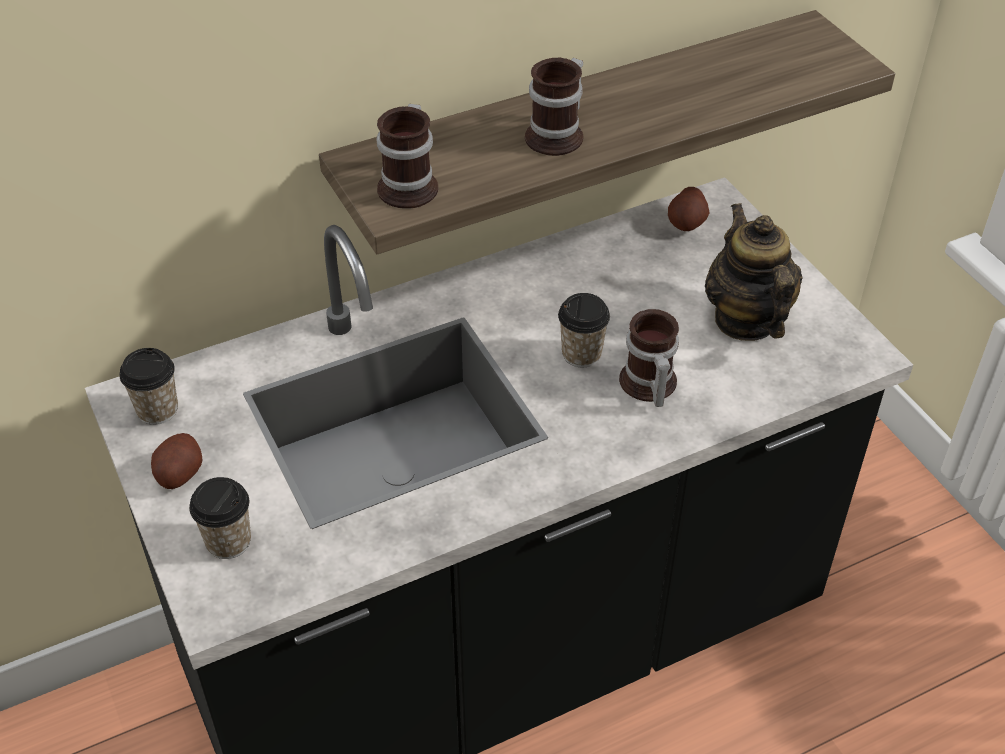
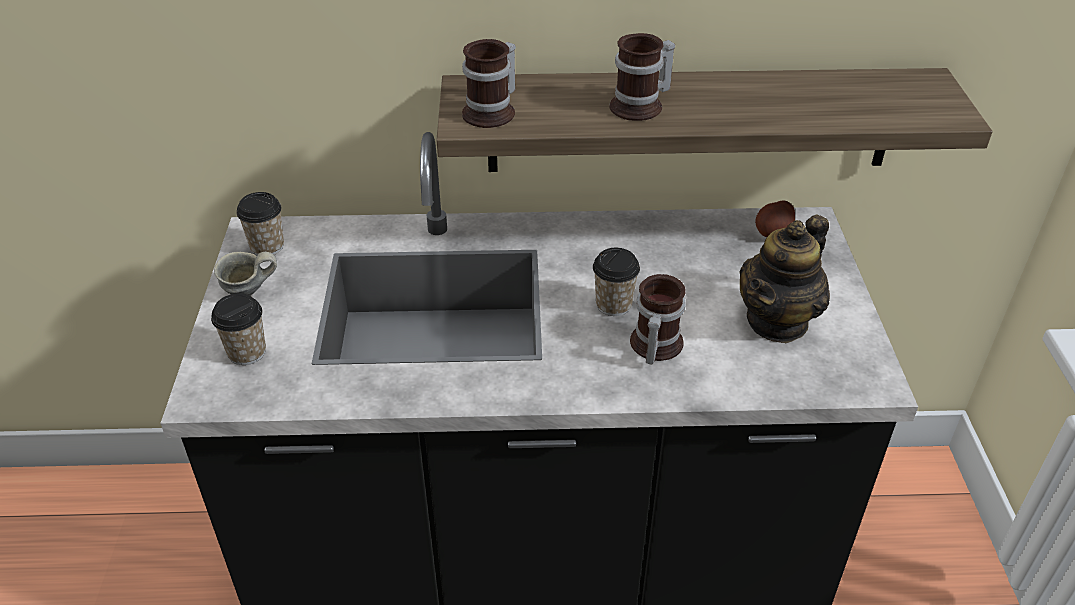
camera: 25 degrees right, 5 degrees down
(179, 473) = (249, 294): potato -> grey mug
(746, 319) = (777, 321): teapot -> teapot turned 150 degrees counterclockwise

